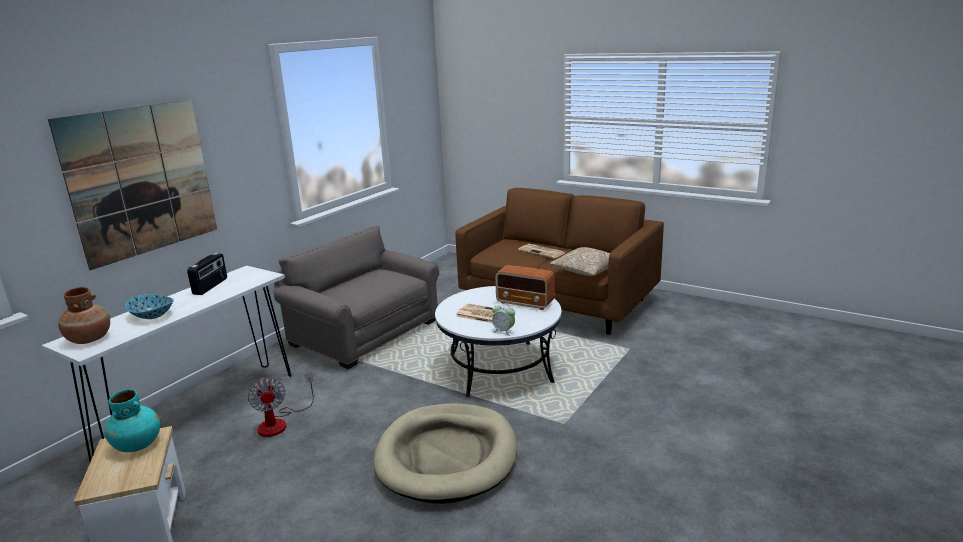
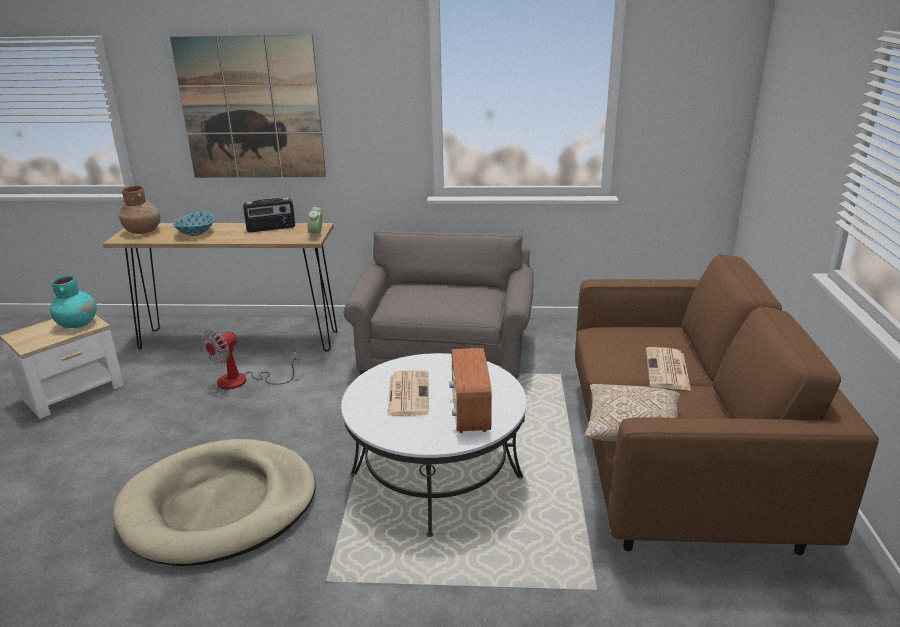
camera: 60 degrees right, 5 degrees up
(201, 415) = (239, 340): white console table -> brown console table
(504, 331) = (369, 422): alarm clock -> alarm clock (316, 235)

